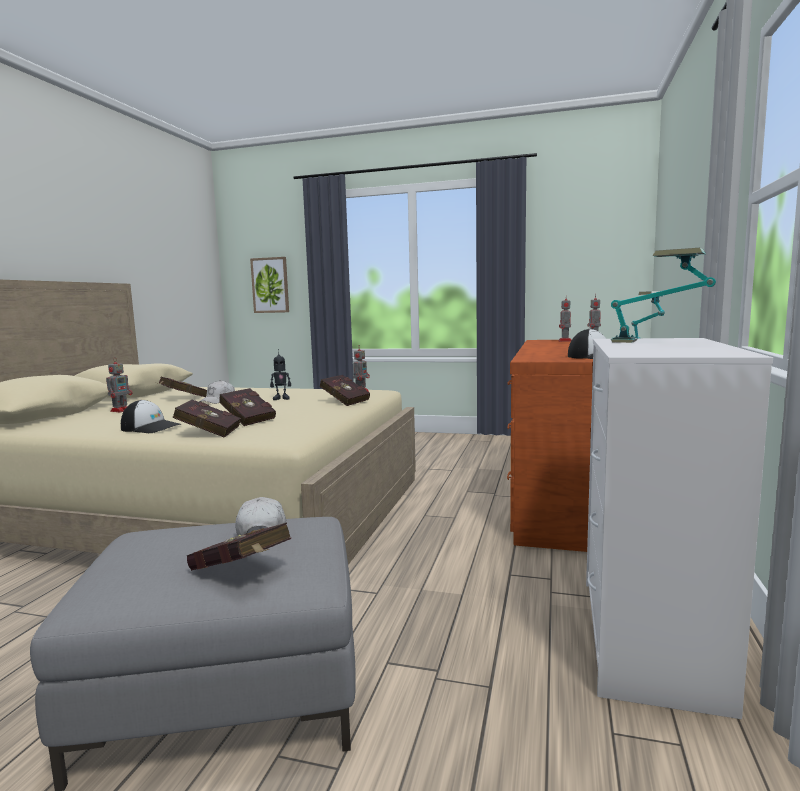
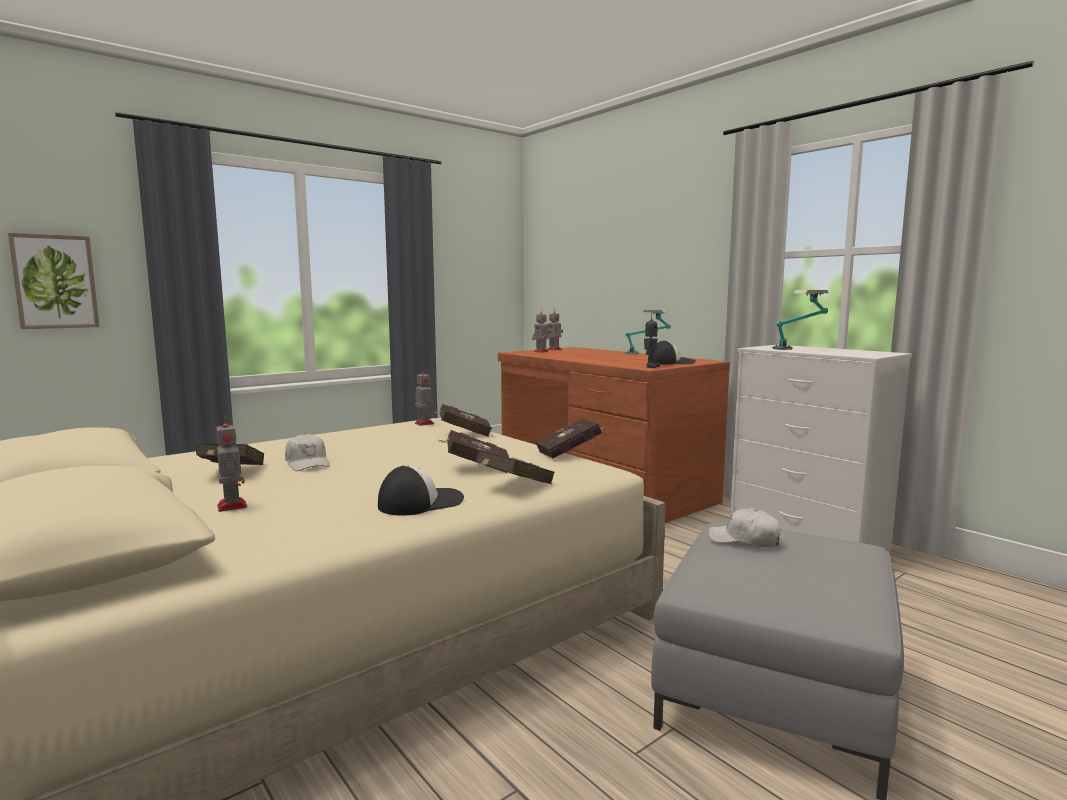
camera: 55 degrees left, 0 degrees up
(242, 572) = (835, 558): red book -> red book (571, 454)
(281, 398) = (379, 445): toy robot -> toy robot (650, 367)

